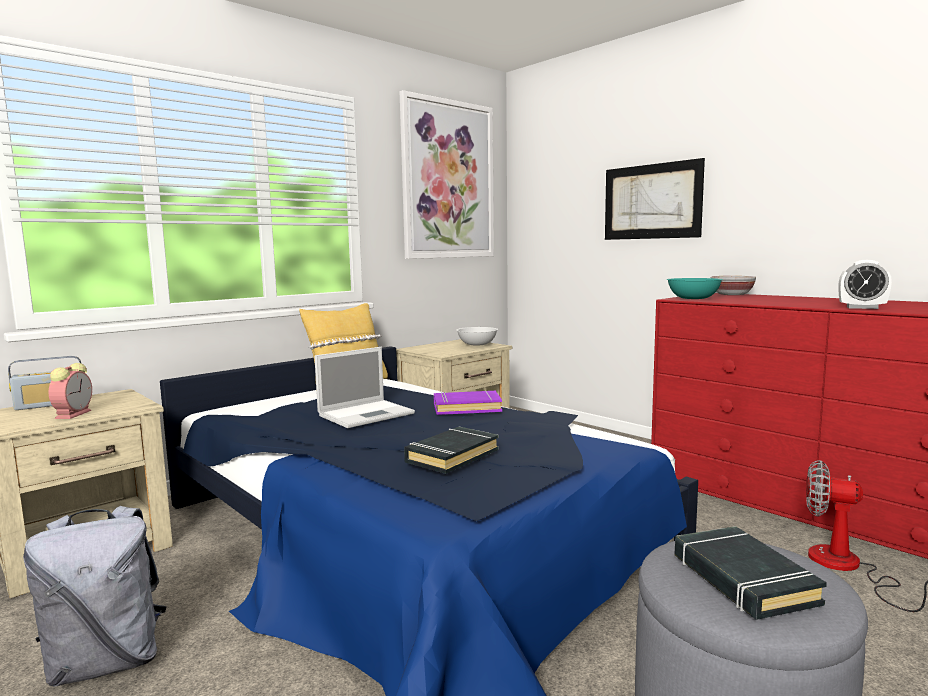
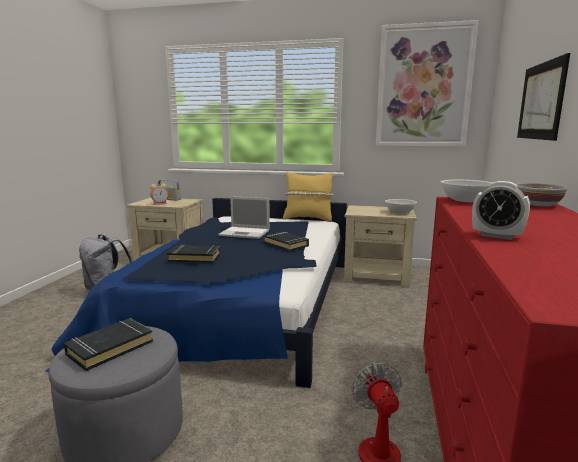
camera: 55 degrees right, 5 degrees up
(466, 408) = (286, 244): purple book -> black book
(693, 298) = (466, 201): turquoise bowl -> white bowl
(862, 308) = (497, 236): alarm clock -> alarm clock turned 45 degrees counterclockwise

